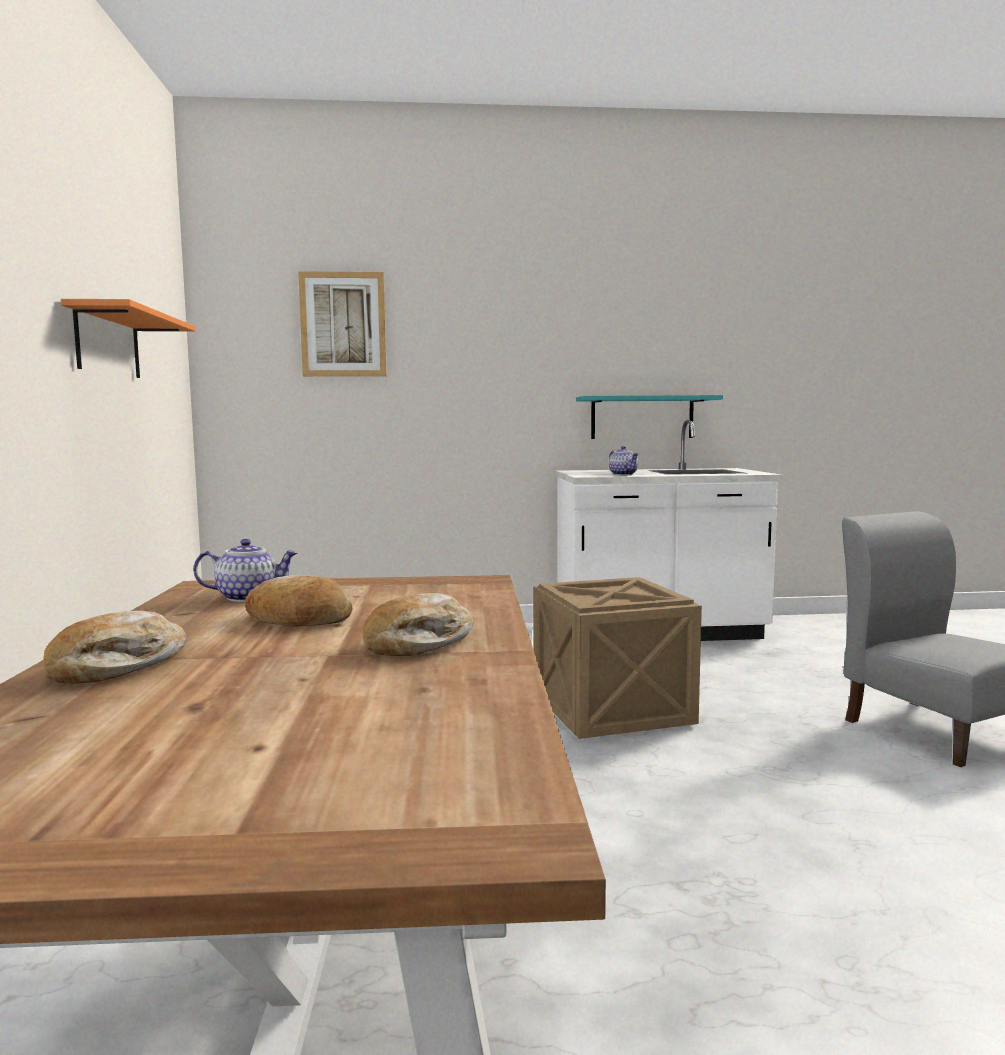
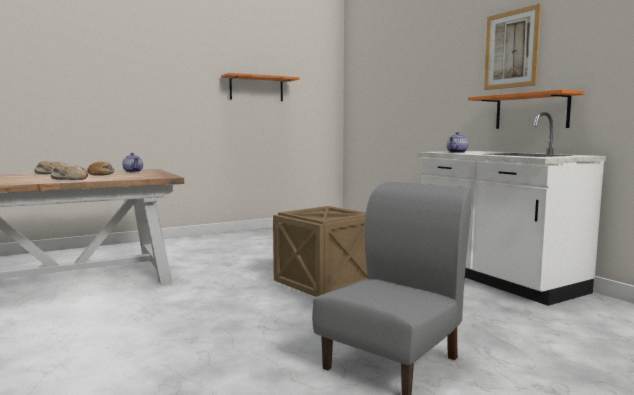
camera: 65 degrees right, 0 degrees up
(343, 324) = (387, 65): picture -> picture (511, 49)
(642, 417) = (531, 111): turquoise shelf -> orange shelf

